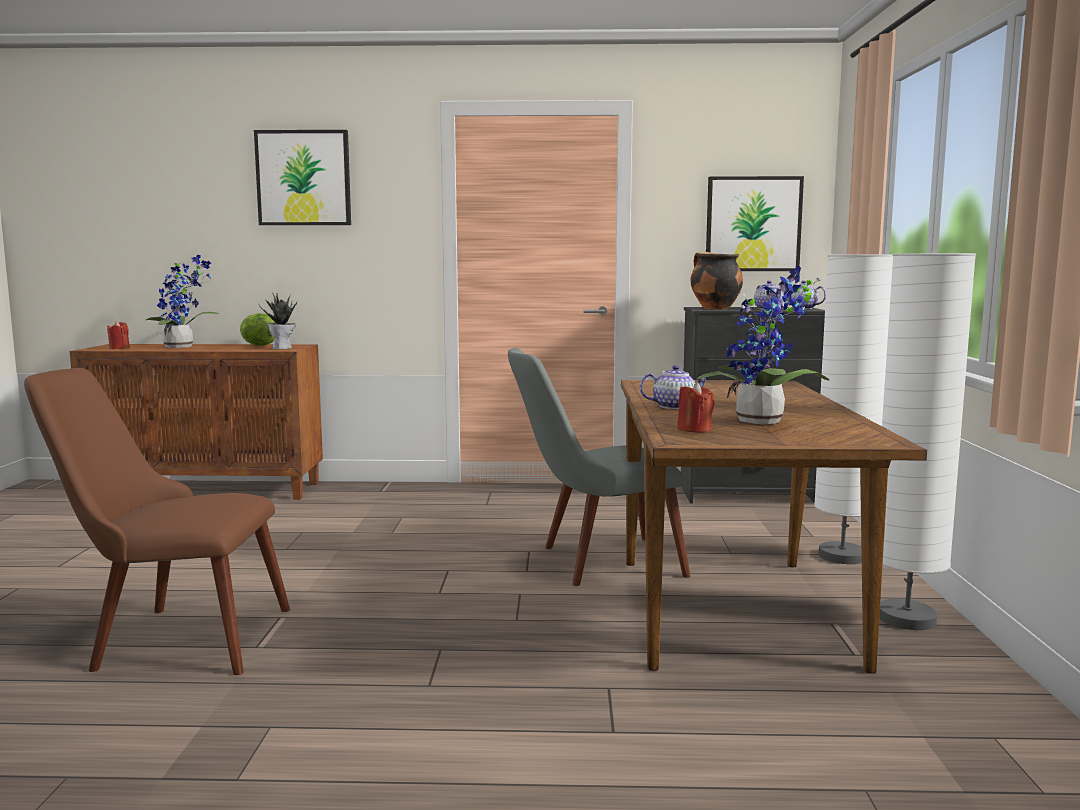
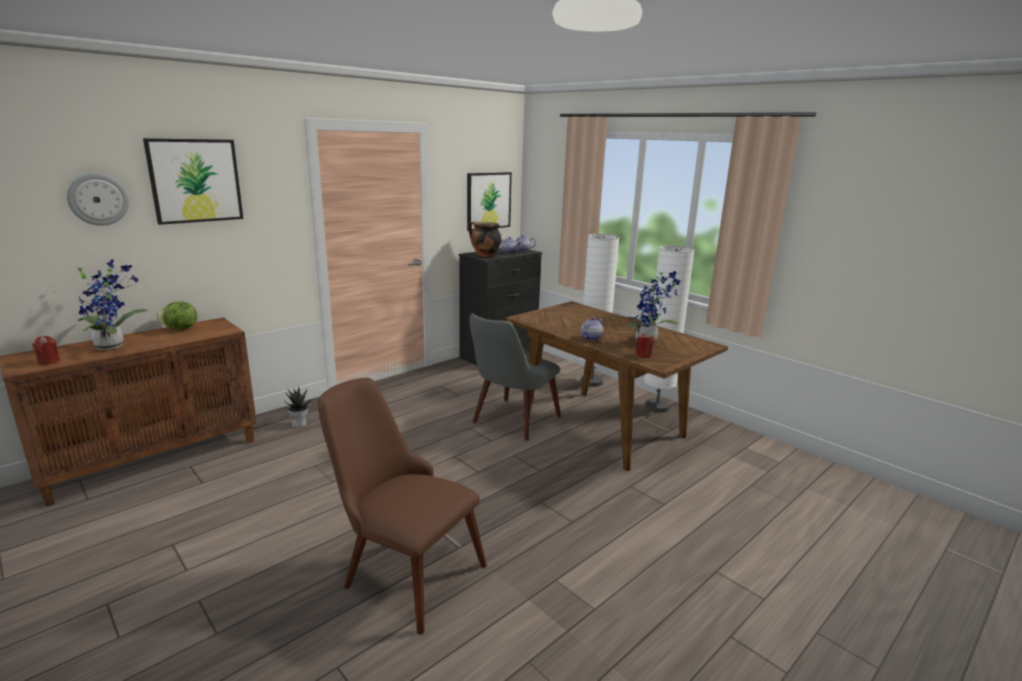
camera: 45 degrees left, 10 degrees up
(170, 639) = (401, 570): brown chair -> brown chair turned 75 degrees clockwise
(208, 195) = (98, 199): none -> wall clock
(283, 348) = (217, 329): potted plant -> potted plant (300, 424)

